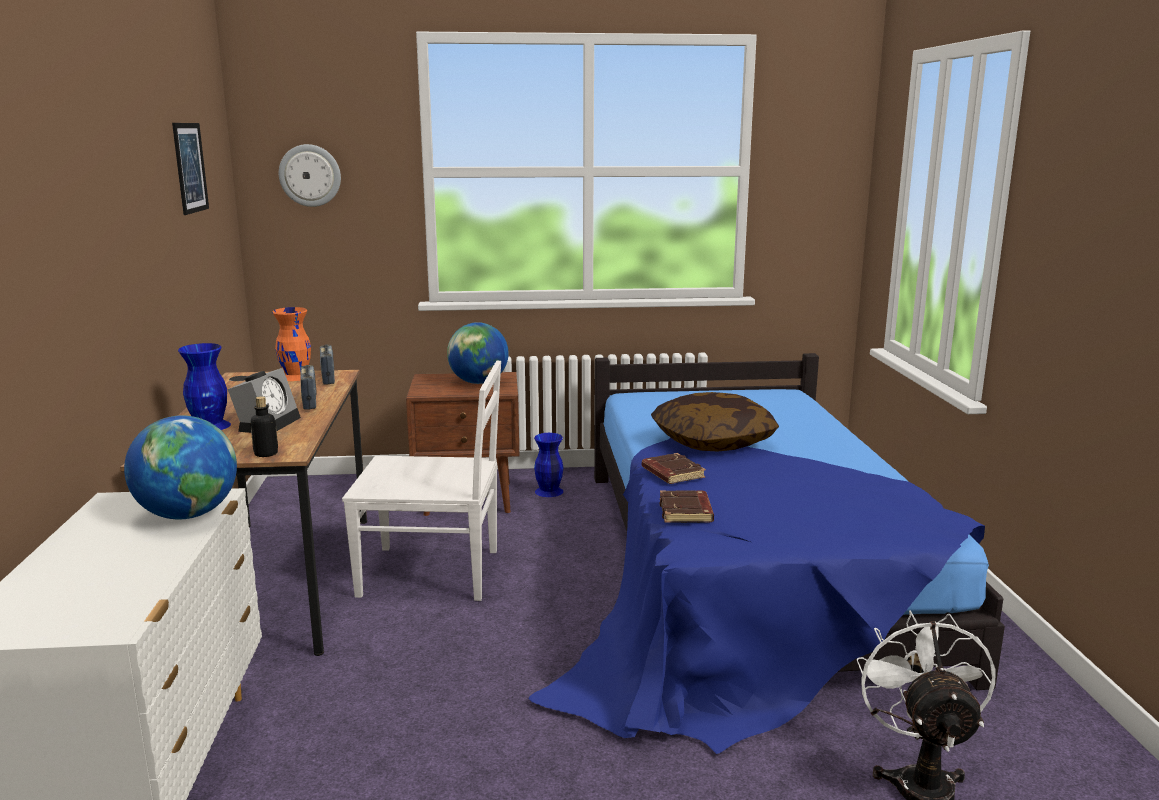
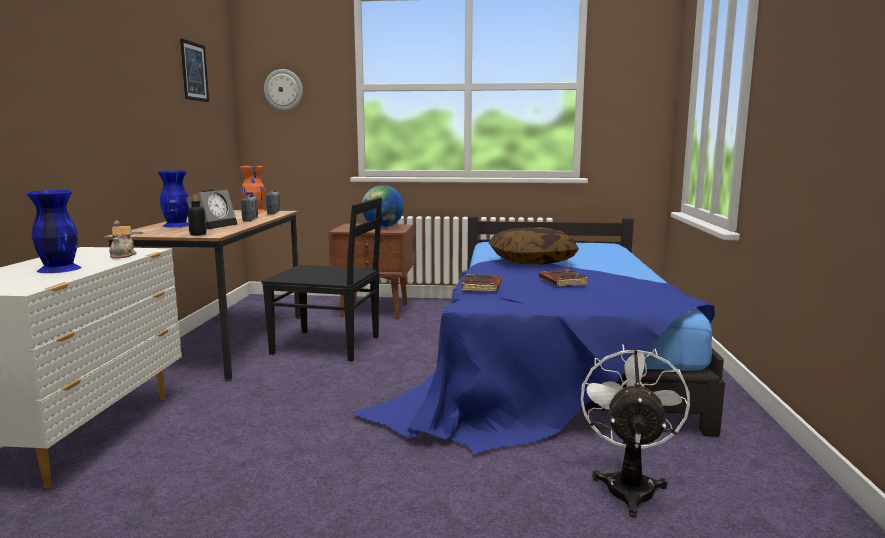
camera: 10 degrees right, 5 degrees down
(188, 515) = (123, 255): globe -> teapot
(433, 573) = (329, 345): white chair -> black chair
(548, 491) = (431, 309): blue vase -> blue vase (58, 269)
(671, 473) = (487, 271): brown book -> brown book (561, 282)

